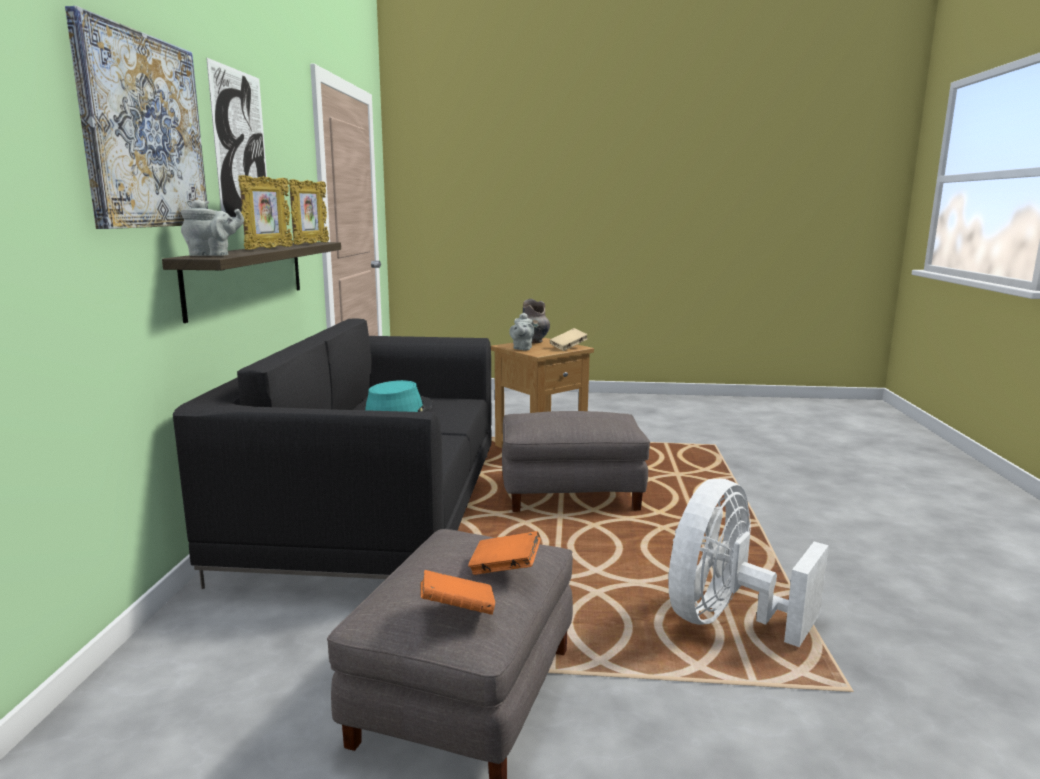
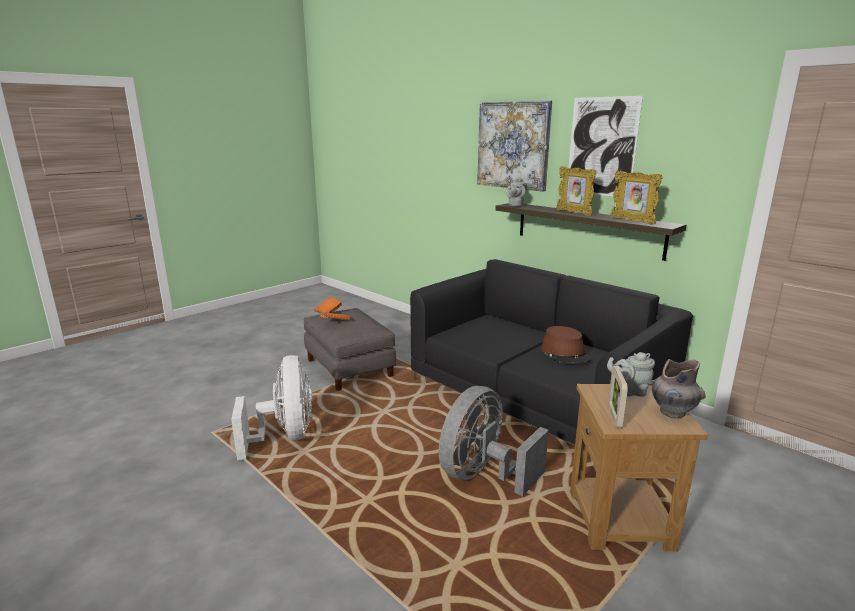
camera: 130 degrees right, 5 degrees up
(398, 410) = (565, 353): turquoise hat -> brown hat
(522, 348) = (629, 391): grey teapot -> grey teapot turned 45 degrees counterclockwise
(568, 348) = (614, 417): beige book -> picture frame
(571, 493) = (483, 475): grey ottoman -> grey fan

